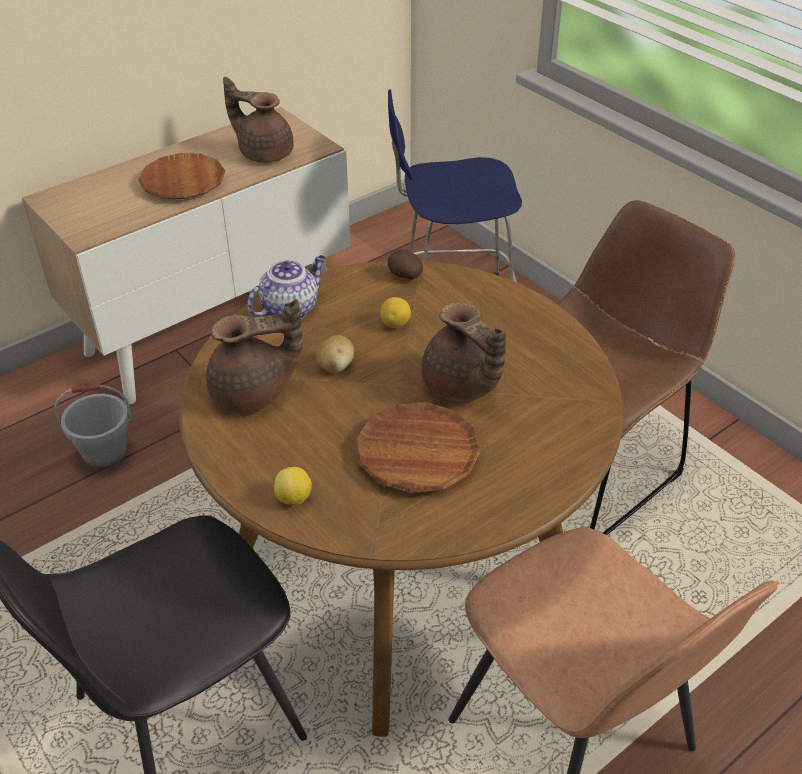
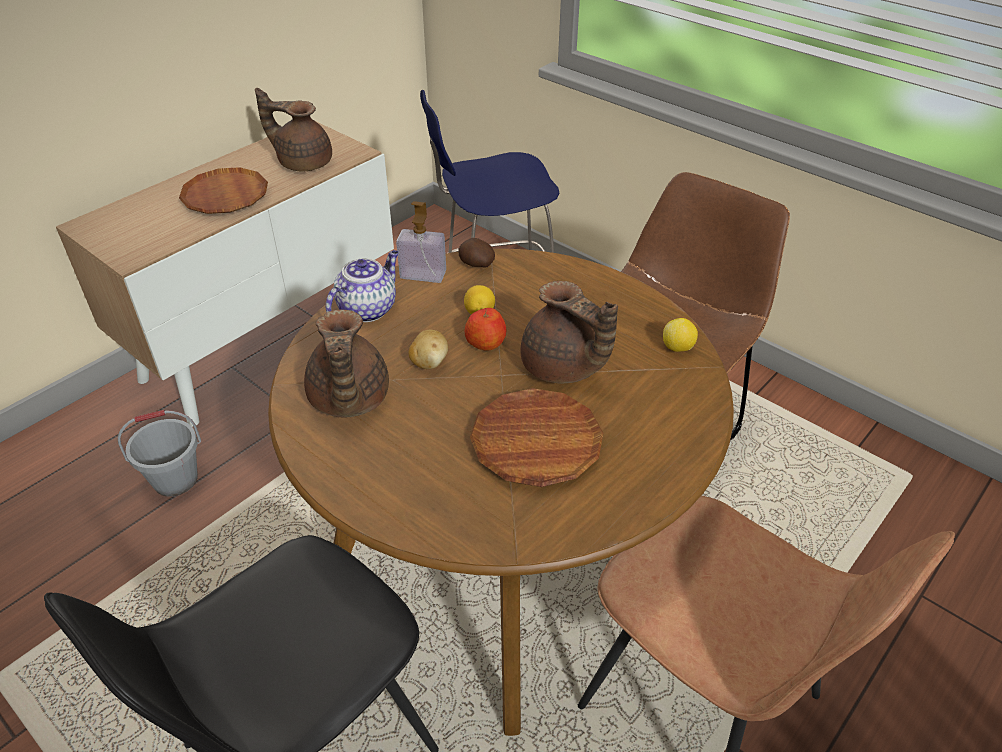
camera: 10 degrees left, 0 degrees up
(254, 393) = (348, 400): brown teapot -> brown teapot turned 105 degrees clockwise
(294, 498) = (417, 509): lemon -> lemon (678, 348)
(350, 280) = (423, 274): none -> soap dispenser
(394, 353) = (485, 342): none -> apple

